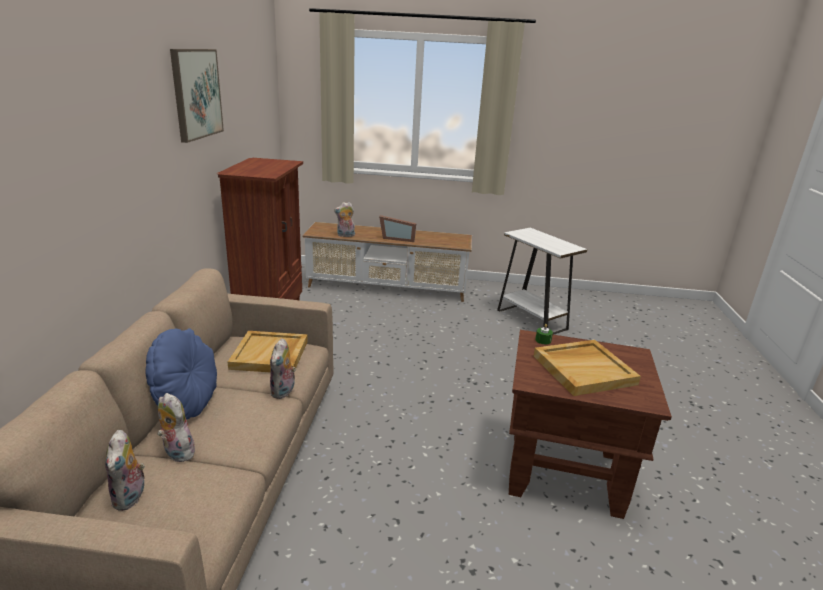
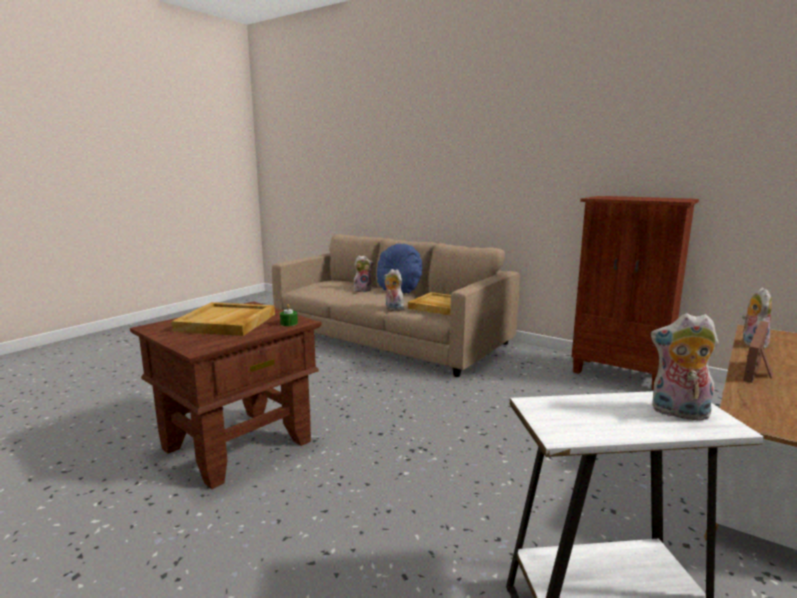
camera: 120 degrees right, 10 degrees down
(131, 497) = (340, 283): plush toy -> plush toy (678, 413)
(196, 93) = (600, 121): picture -> none

